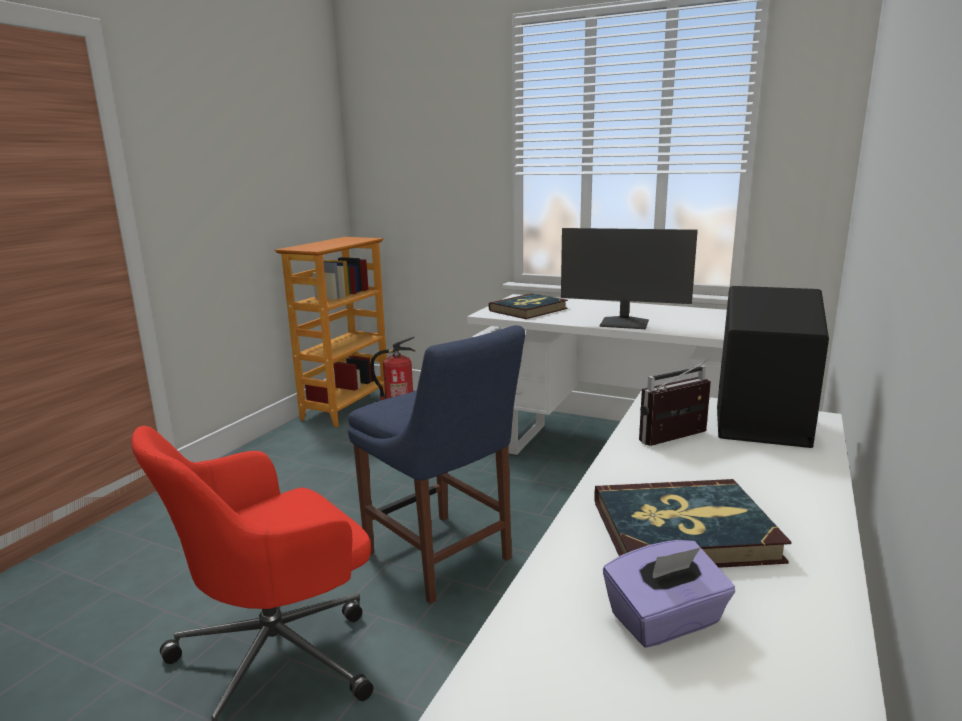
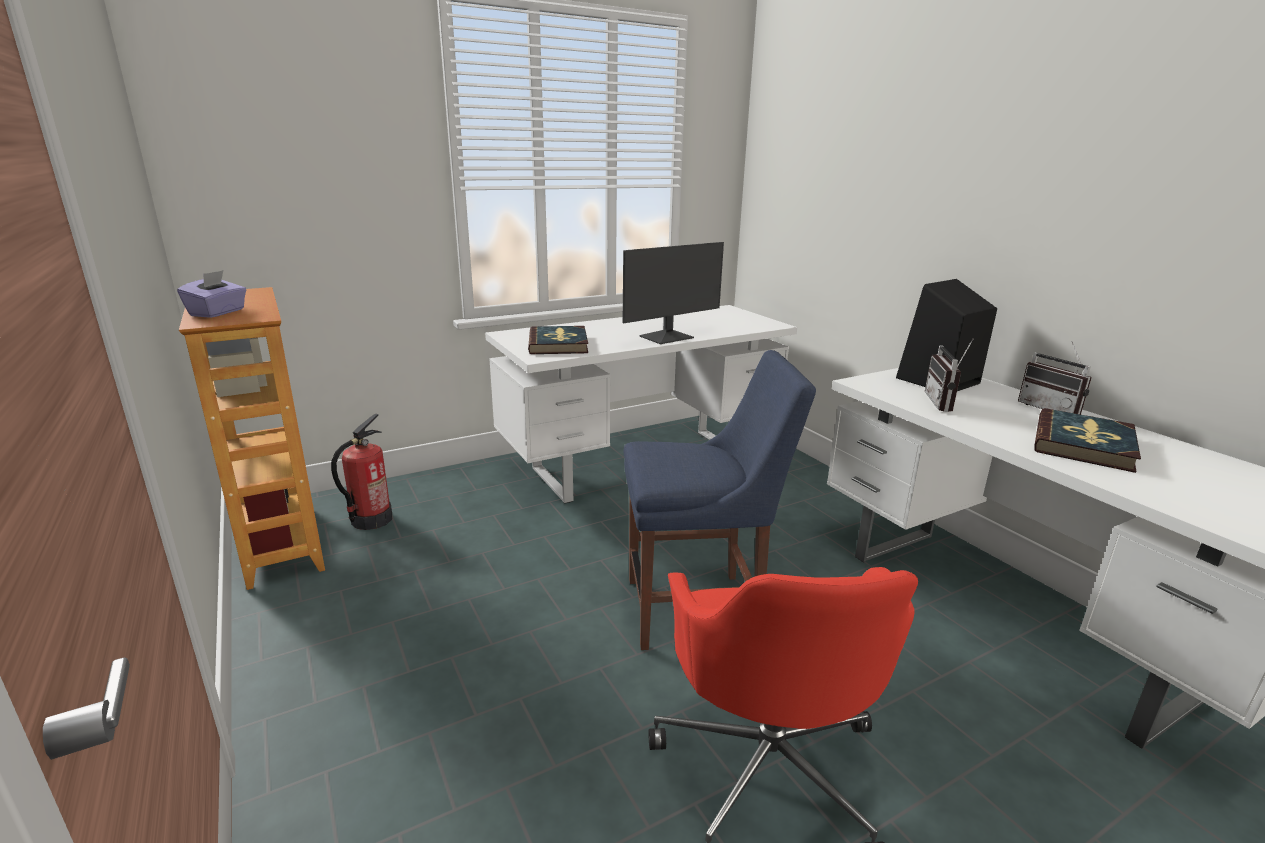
camera: 55 degrees left, 5 degrees up
(666, 621) = (1192, 481): purple tissue box -> purple tissue box (218, 312)
(800, 500) = (1052, 409): none -> radio

